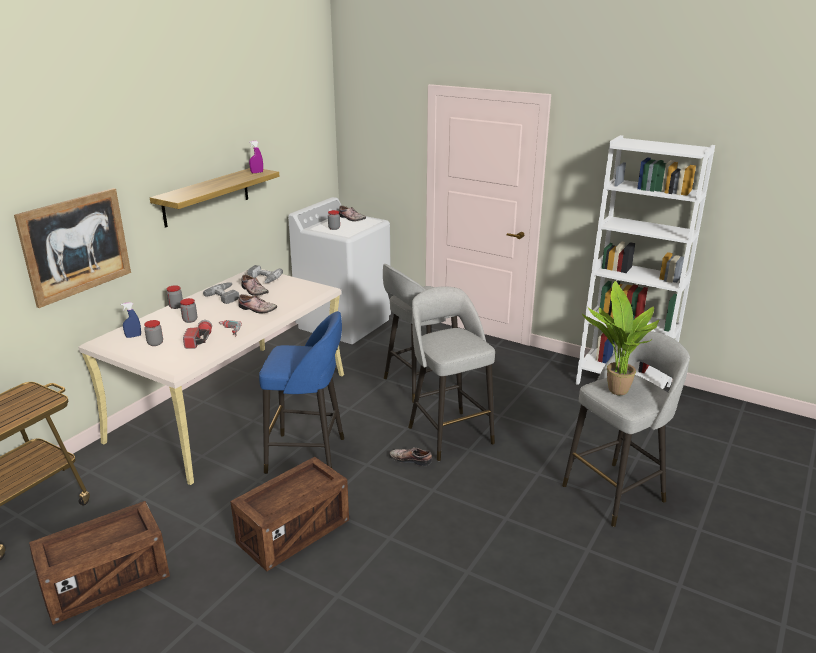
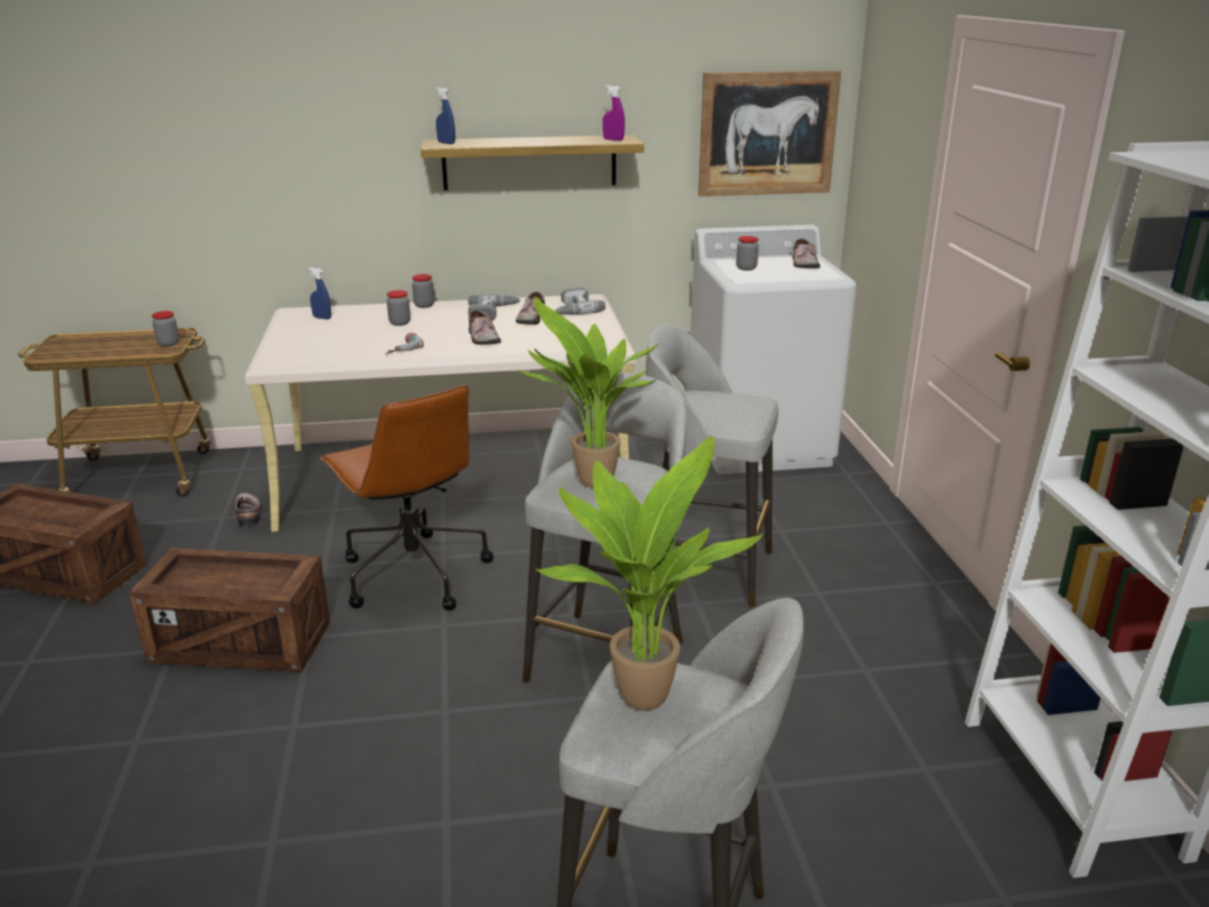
camera: 50 degrees right, 0 degrees up
(76, 245) = (294, 178): picture -> picture (767, 134)
(155, 343) = (319, 331): jar -> jar (168, 343)
(177, 196) = (446, 143): none -> blue spray bottle
(199, 340) = (356, 345): flashlight -> none
(308, 455) = (413, 573): blue stool -> brown office chair
(411, 459) = (499, 655): shoe -> shoe (249, 514)
(453, 344) = (591, 483): none -> potted plant

